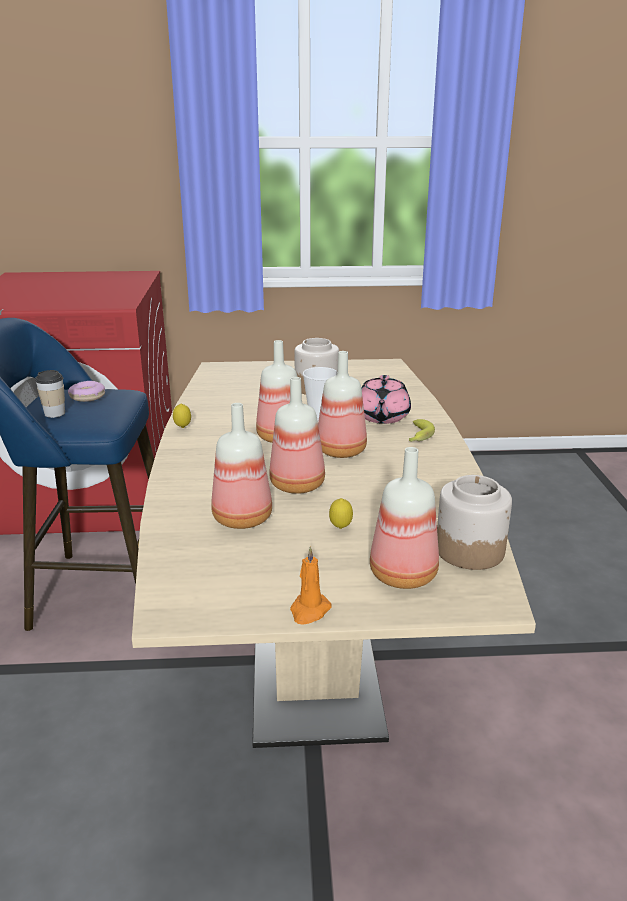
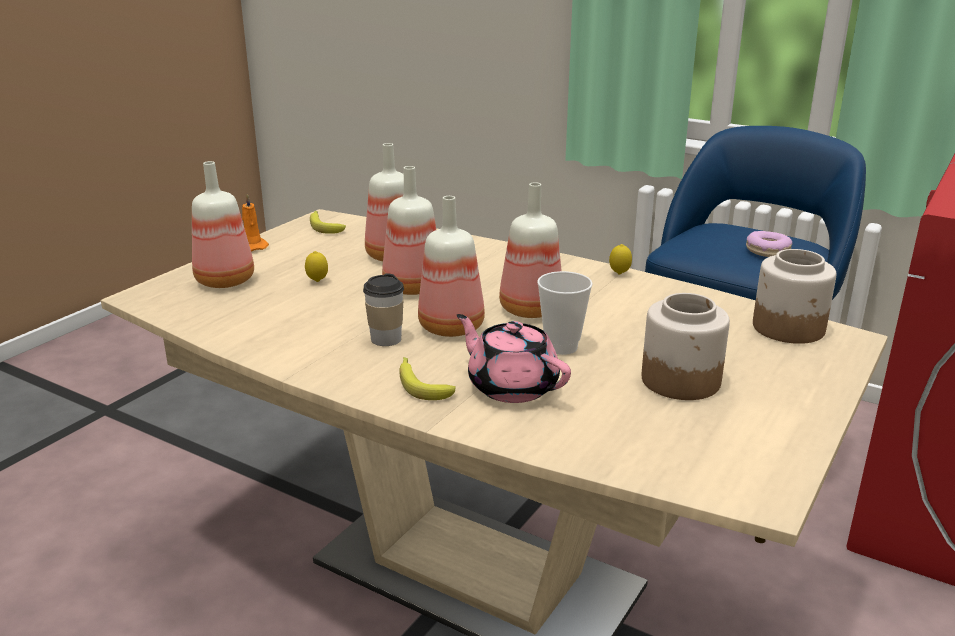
camera: 125 degrees right, 0 degrees up
(55, 413) = (724, 233): cup -> cup (386, 339)
(197, 597) = (324, 226): none -> banana
(469, 550) = (198, 313): jar -> jar (789, 328)

